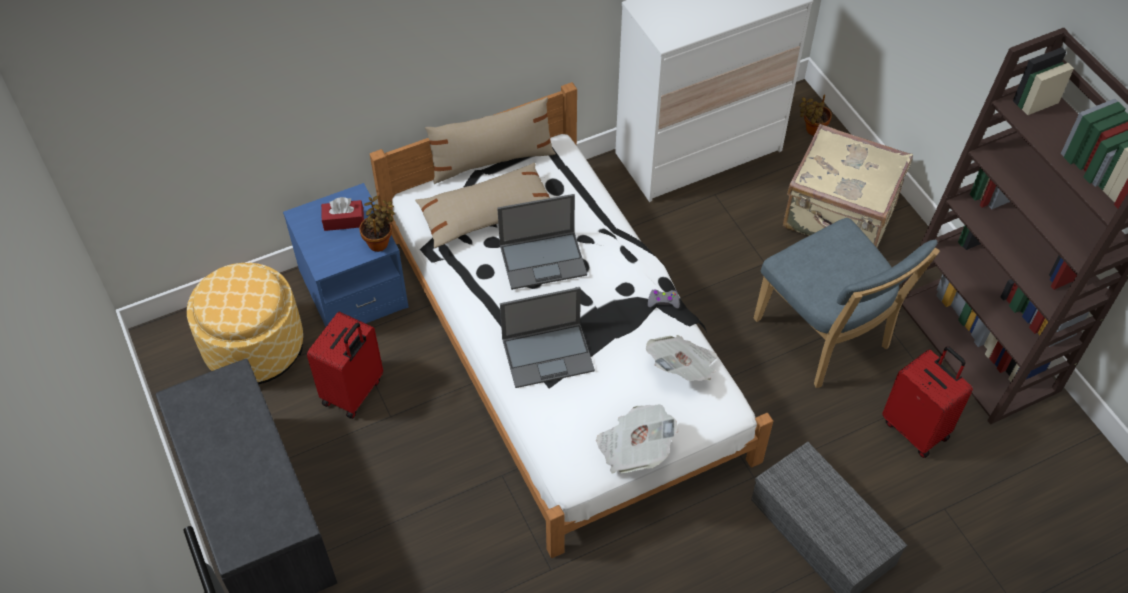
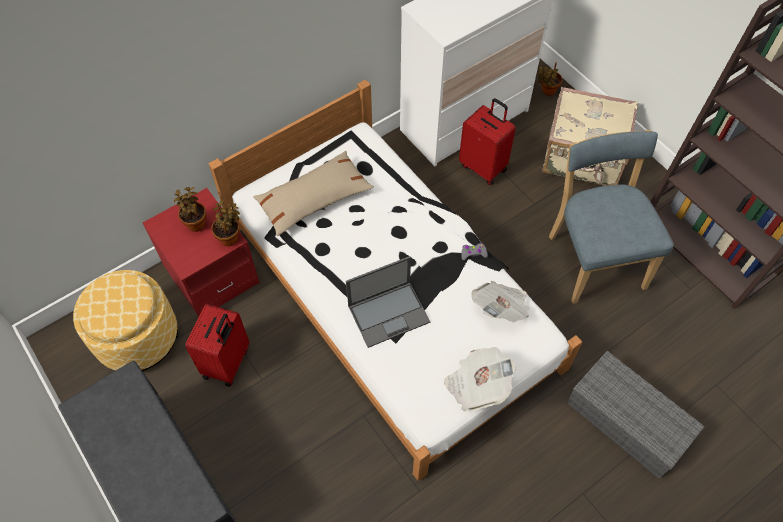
camera: 10 degrees left, 5 degrees up
(344, 221) = (196, 223): red tissue box -> potted plant
(353, 289) = (211, 274): blue nightstand -> red nightstand
(492, 161) = (309, 153): beige pillow -> none
(544, 259) = (369, 232): laptop -> none
(825, 338) = (594, 258): blue chair -> blue chair turned 150 degrees counterclockwise
(916, 429) = (680, 322): red suitcase -> red suitcase (483, 167)

